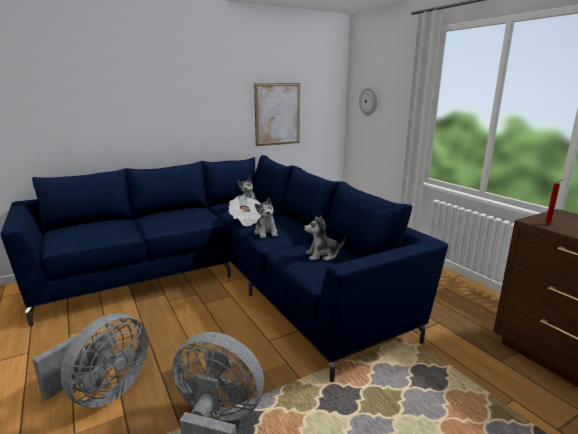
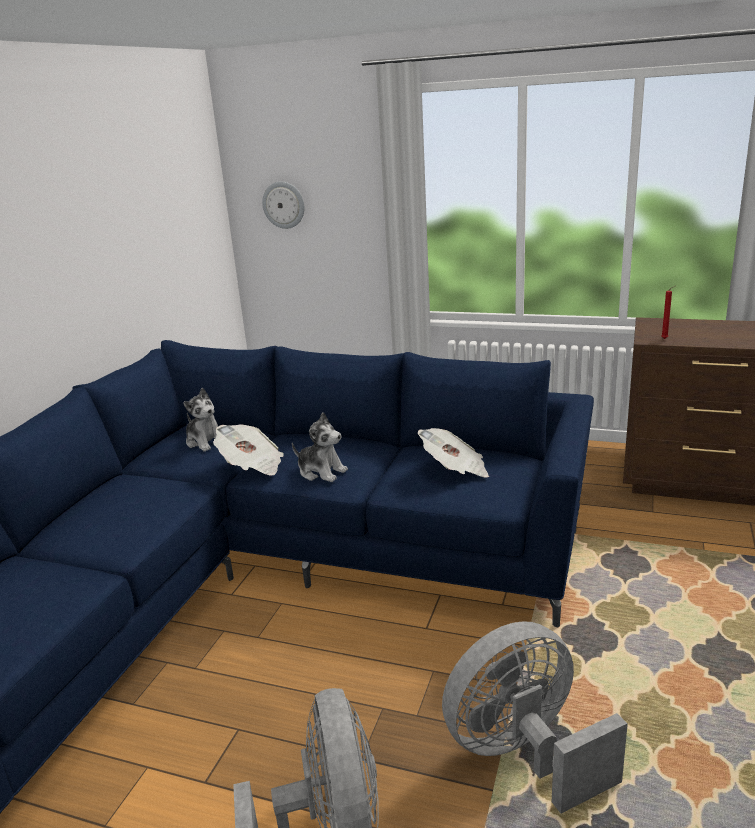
camera: 40 degrees left, 5 degrees up
(277, 114) = (149, 255): picture -> none
(322, 255) = (455, 469): plush toy -> newspaper

